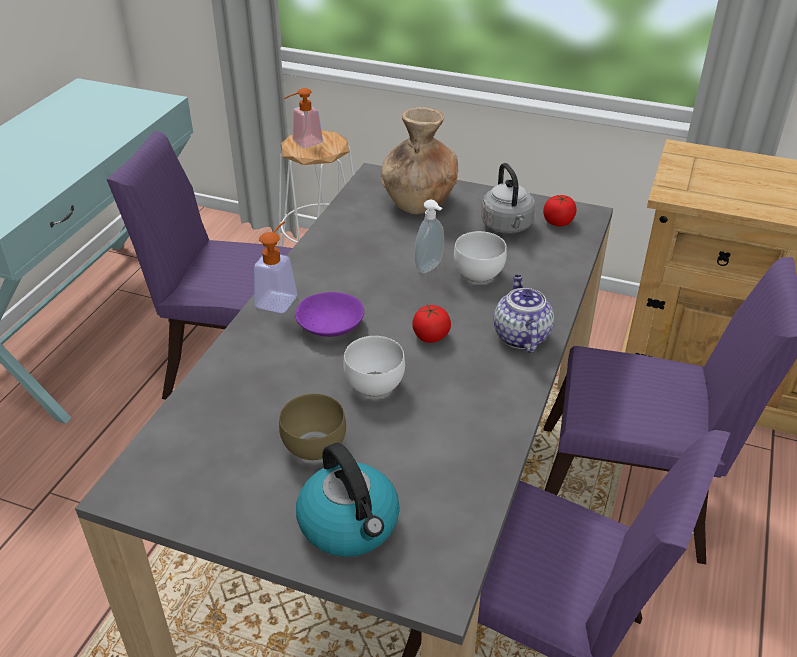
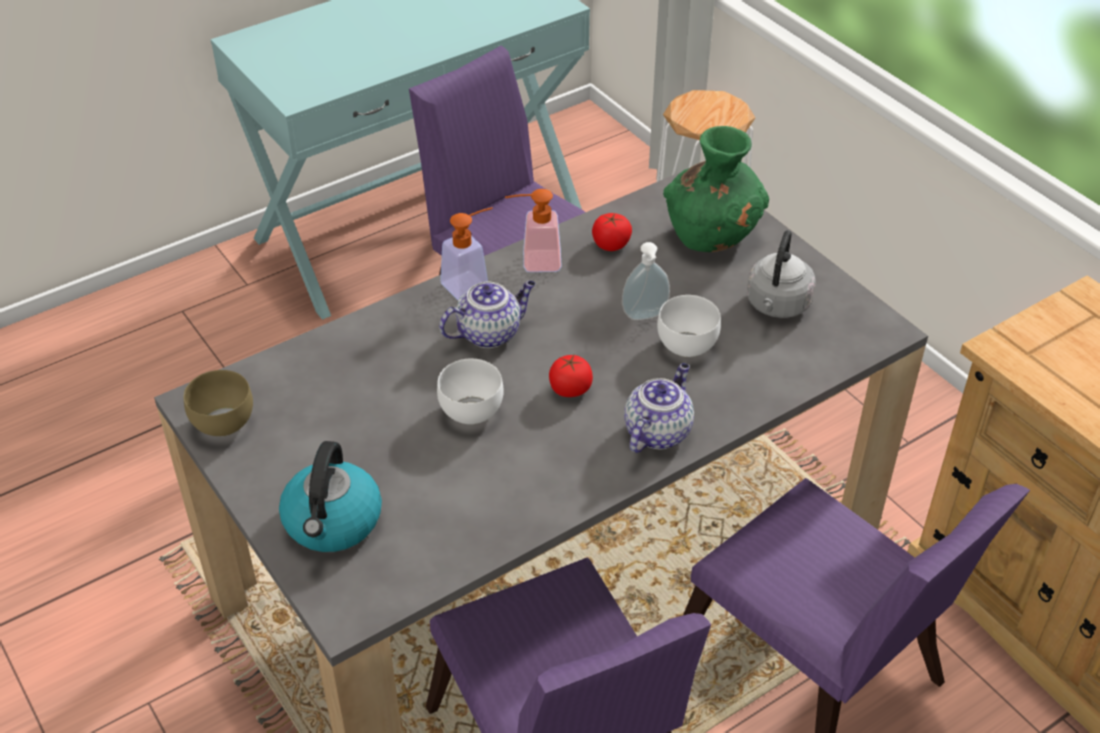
camera: 35 degrees right, 5 degrees up
(303, 143) = (696, 106): soap dispenser -> soap dispenser (533, 262)
(312, 446) = (366, 440): brown bowl -> brown bowl (222, 422)
(329, 325) = (490, 333): purple bowl -> teapot
(419, 201) = (713, 235): brown vase -> green vase
(558, 222) = (841, 325): tomato -> tomato (611, 244)

